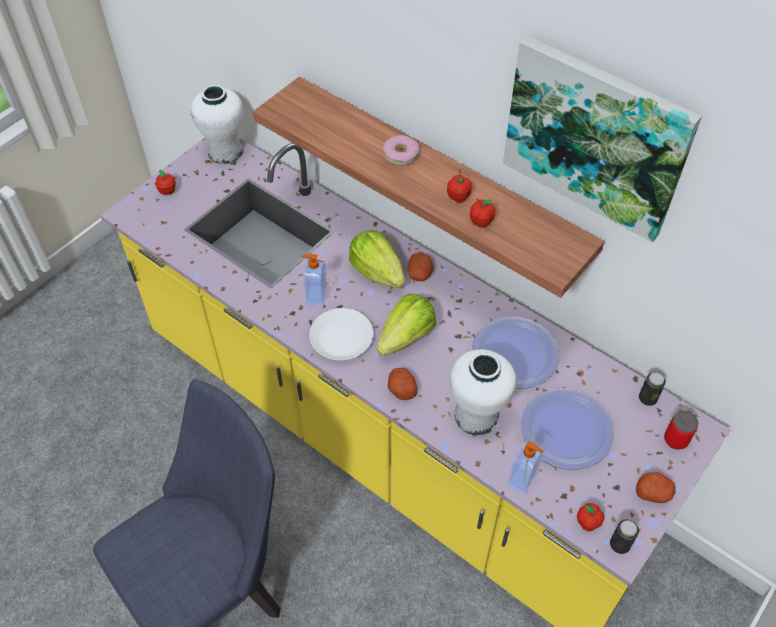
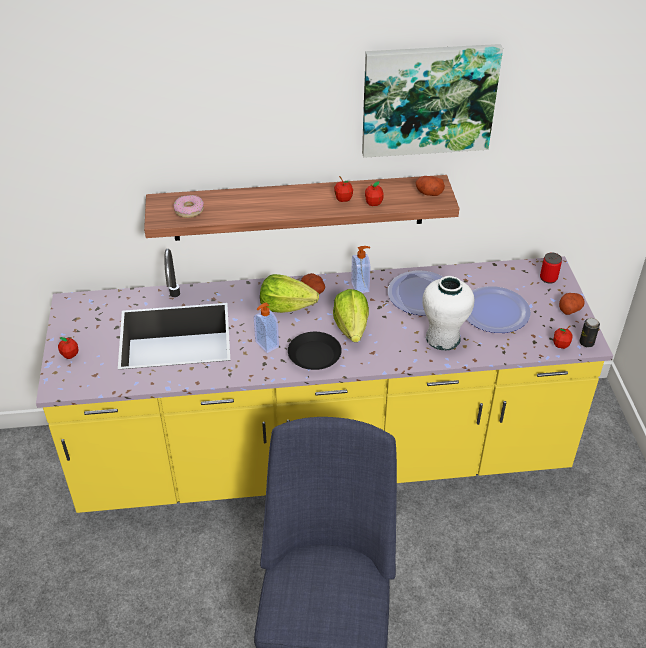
camera: 45 degrees left, 10 degrees down
(225, 151) = (80, 306): white vase -> none
(341, 339) = (314, 355): white plate -> black plate
(401, 154) = (278, 198): donut -> donut (189, 210)
(401, 389) = (385, 355): potato -> potato (428, 193)
(523, 480) = (506, 350): soap dispenser -> soap dispenser (361, 287)
(647, 398) = (512, 269): can -> none

